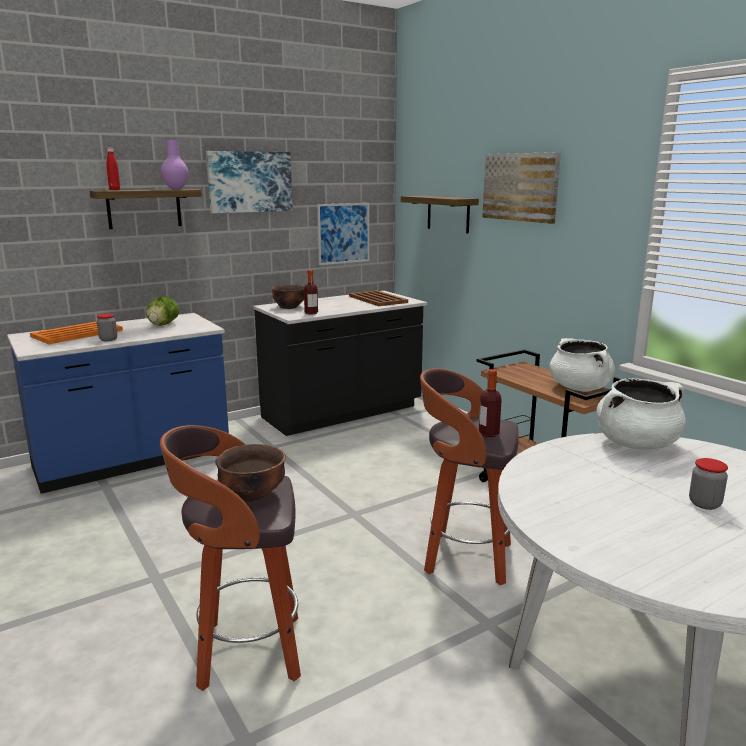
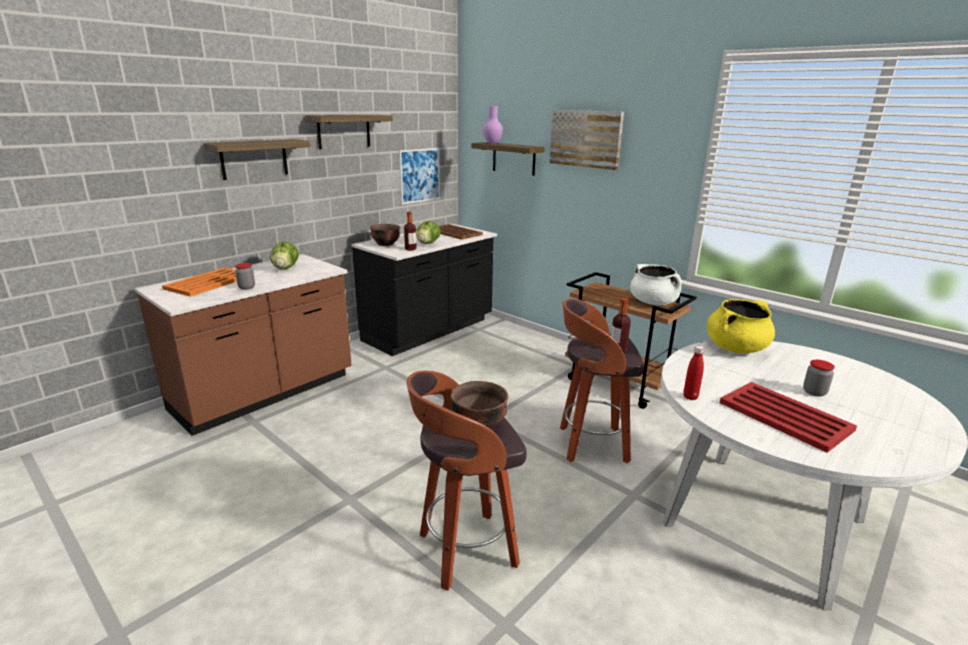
camera: 15 degrees left, 5 degrees up
(114, 190) = (228, 142): red bottle -> red bottle (690, 397)
(133, 461) = (265, 394): blue counter -> brown counter
(175, 189) = (284, 140): purple vase -> purple vase (492, 143)
(249, 182) = (344, 131): picture -> shelf
(336, 308) = (427, 243): none -> lettuce
(634, 527) = (785, 416): none -> red tray
(636, 444) = (736, 348): white cooking pot -> yellow cooking pot

